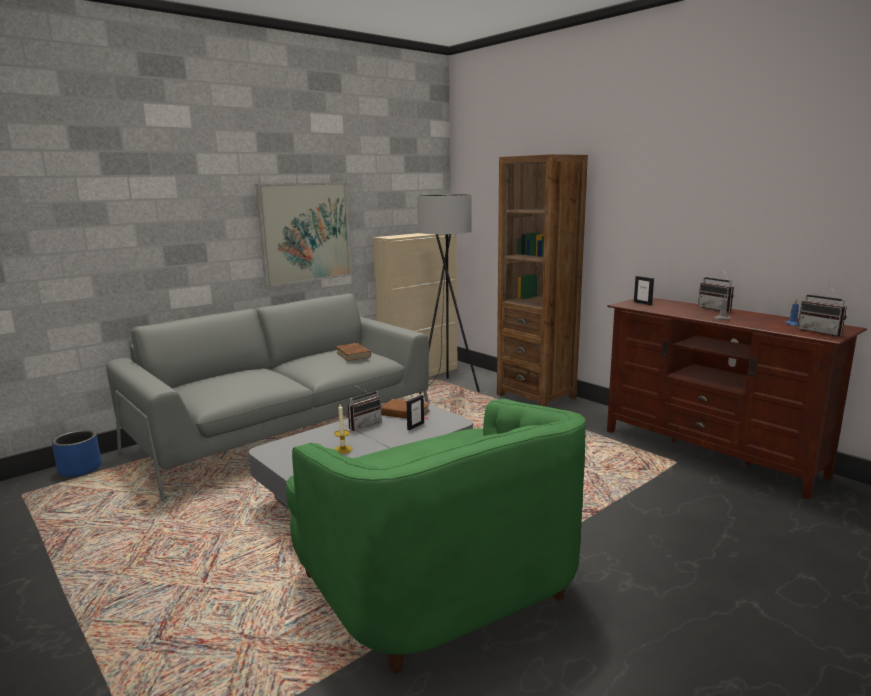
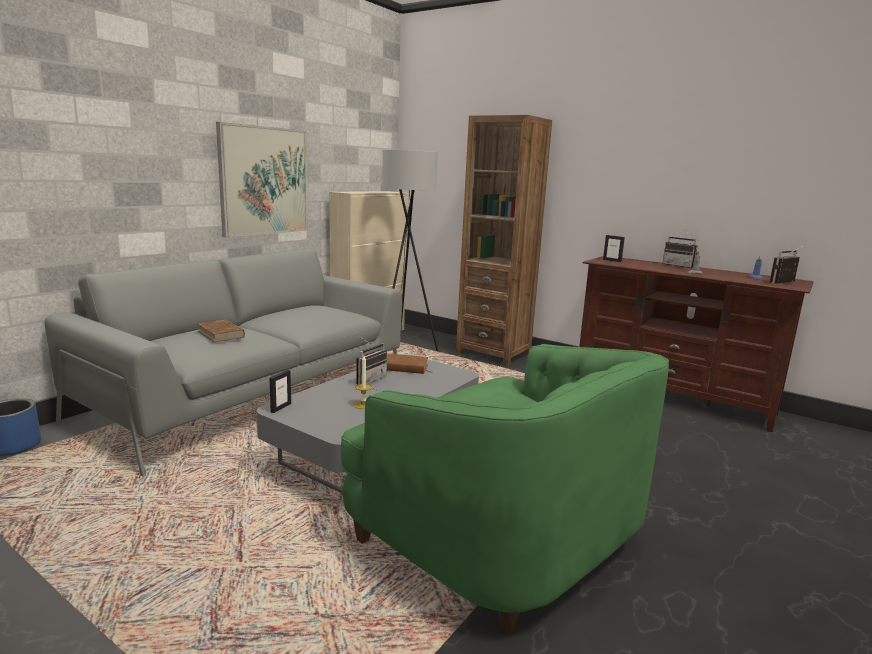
camera: 15 degrees left, 0 degrees up
(353, 354) = (327, 310): brown book -> brown book (221, 334)
(415, 426) = (424, 379): picture frame -> picture frame (280, 407)
(822, 332) = (786, 283): radio -> radio turned 105 degrees clockwise

